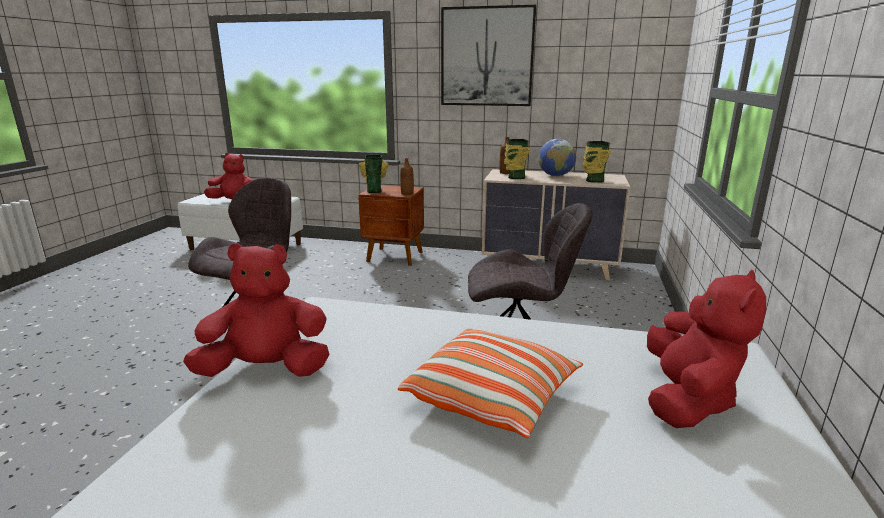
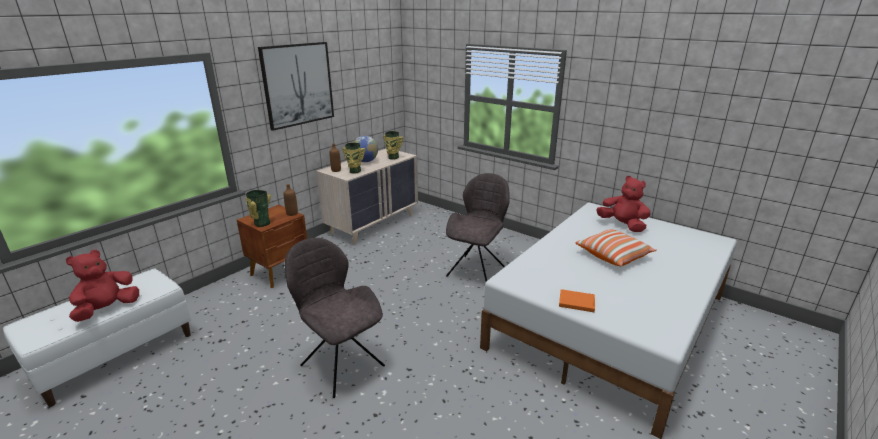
camera: 65 degrees left, 5 degrees up
(267, 370) = (575, 301): red plush toy -> orange book

